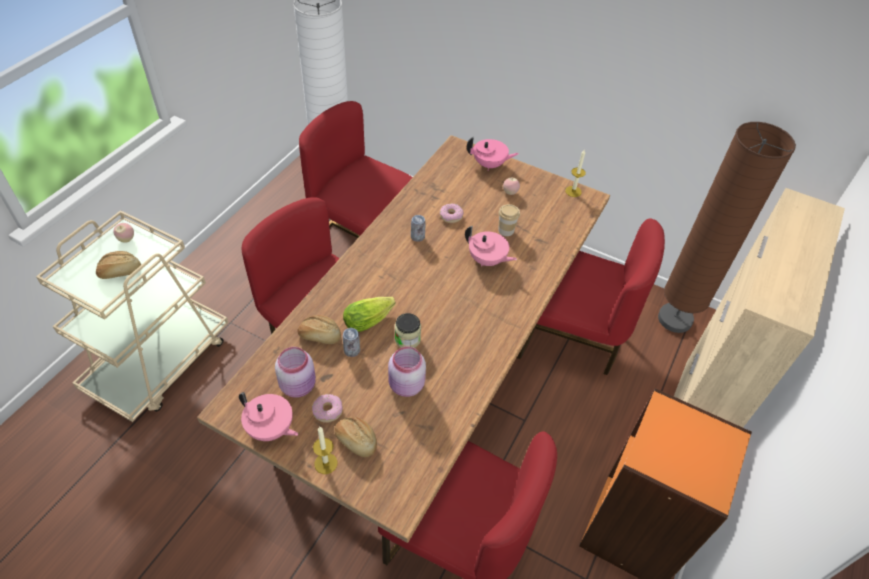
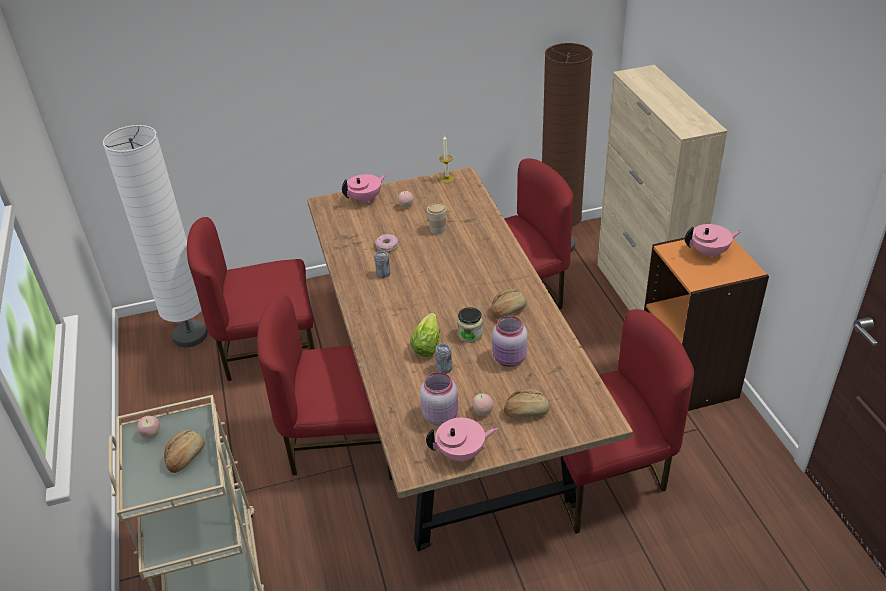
camera: 40 degrees left, 10 degrees down
(320, 336) = (408, 378): bread -> bread (508, 311)
(326, 463) = (527, 438): candle -> none
(328, 411) = (482, 412): donut -> apple
(487, 260) = (452, 254): pink teapot -> pink teapot (709, 252)

